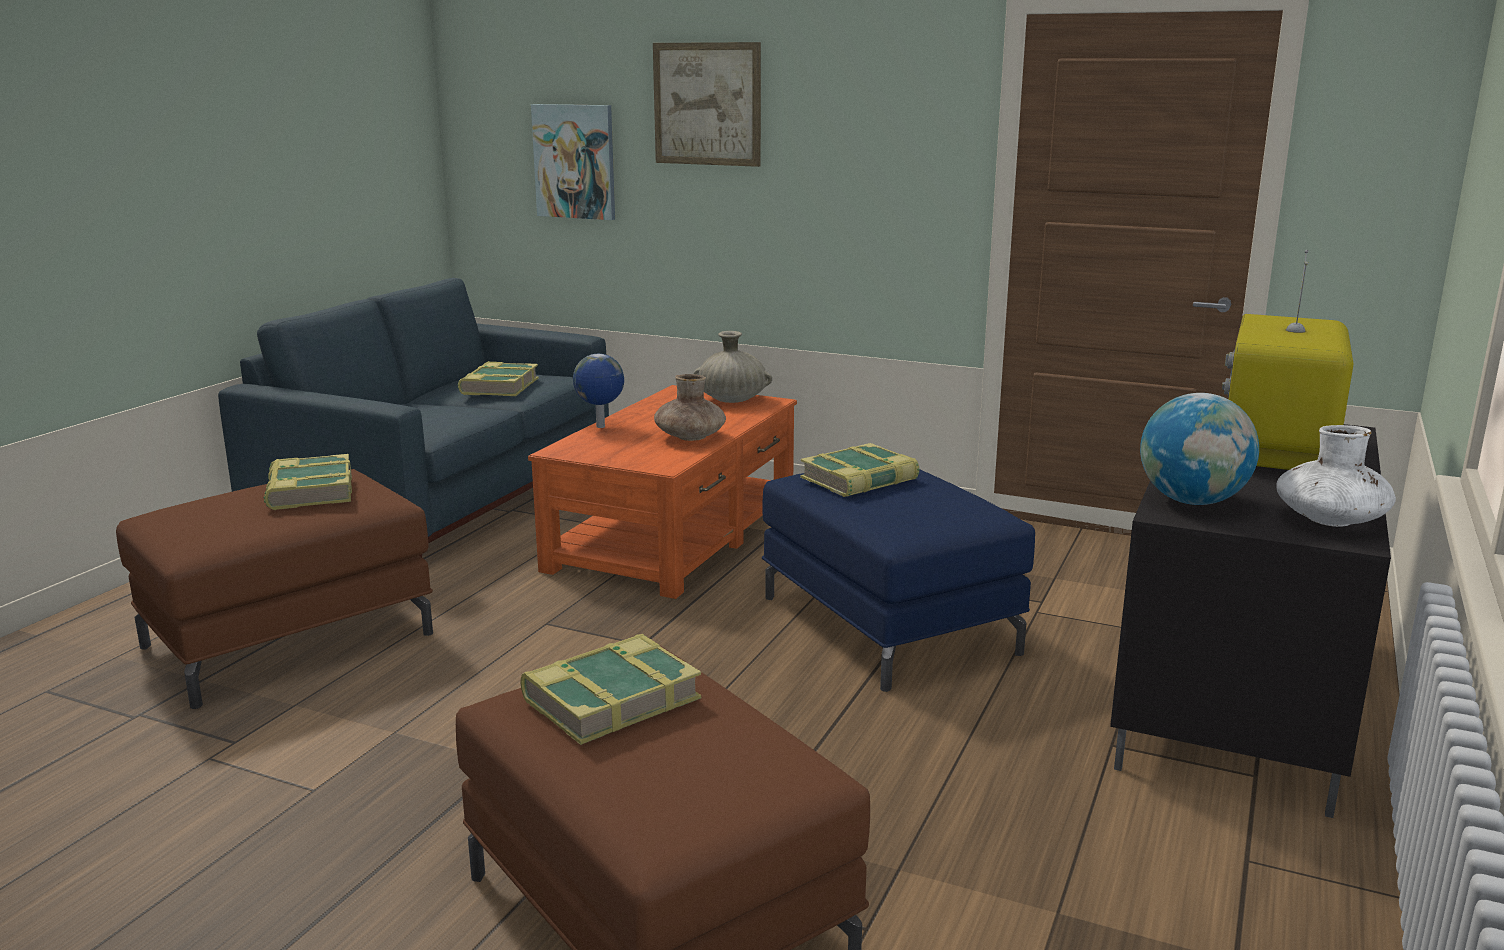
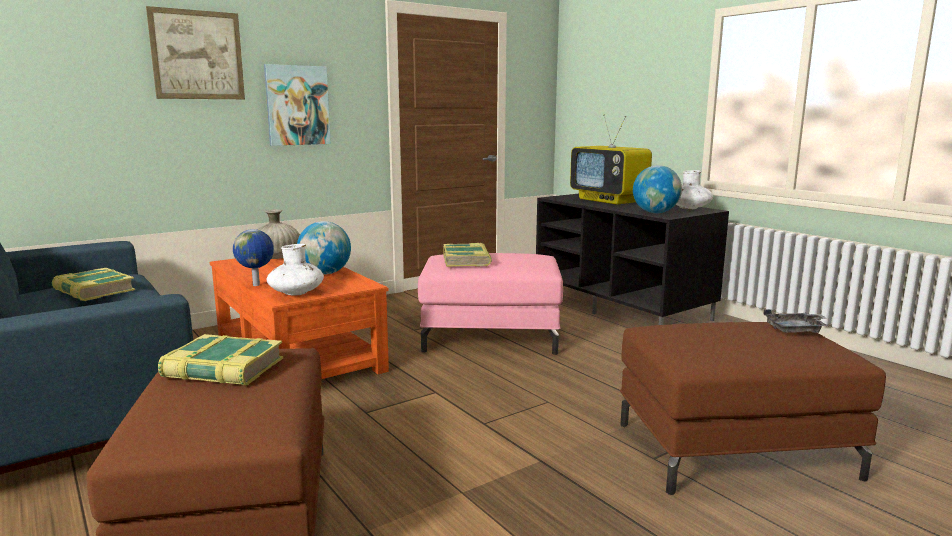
camera: 60 degrees left, 5 degrees down
(575, 161) = (70, 99): picture -> picture (297, 105)
(590, 449) = (296, 293): none -> white vase
(610, 699) = (705, 339): book -> none
(690, 437) = (325, 273): brown vase -> globe
(752, 774) = (796, 330): none -> grey tray
(889, 624) = (490, 336): blue ottoman -> pink ottoman

